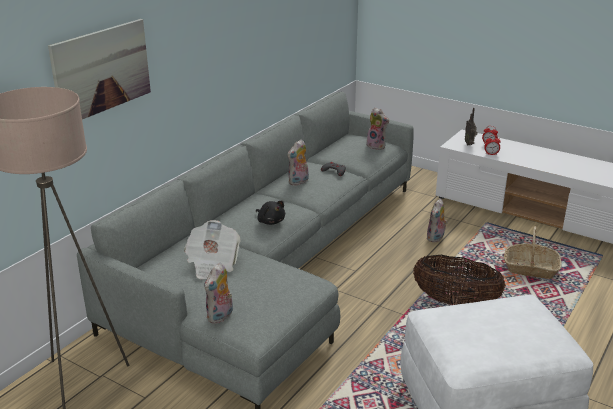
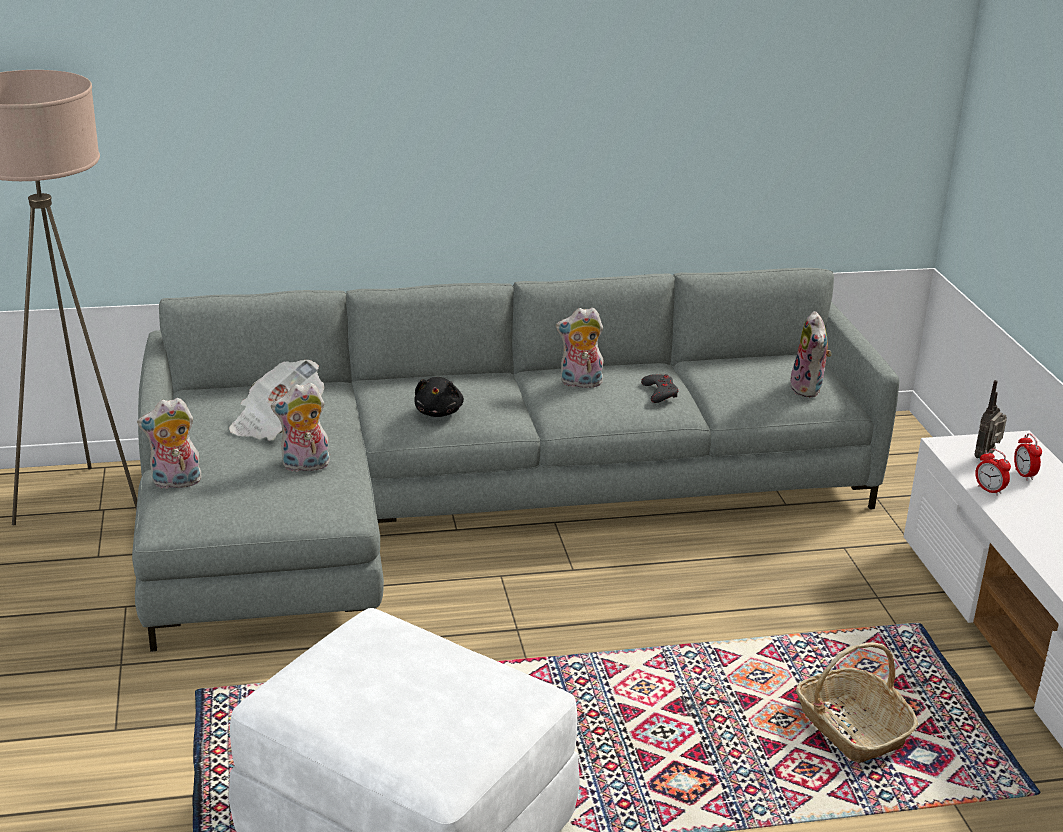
camera: 45 degrees right, 0 degrees up
(102, 70) = (238, 84): picture -> none
(436, 238) = (782, 597): plush toy -> plush toy (304, 466)
(455, 302) = (629, 693): basket -> none

